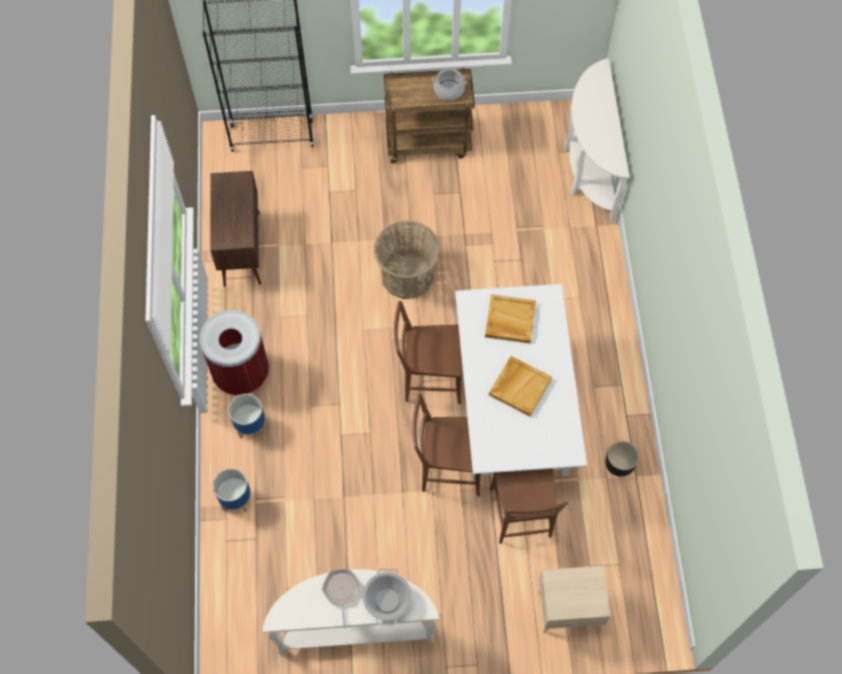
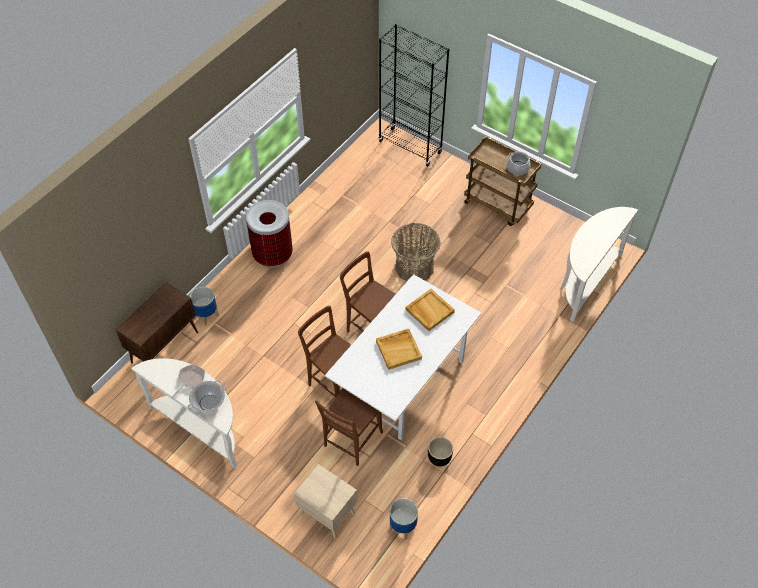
camera: 40 degrees right, 10 degrees down
(242, 248) = (336, 193): brown cabinet -> brown cabinet (165, 347)
(251, 426) = (251, 285): planter -> planter (402, 527)

